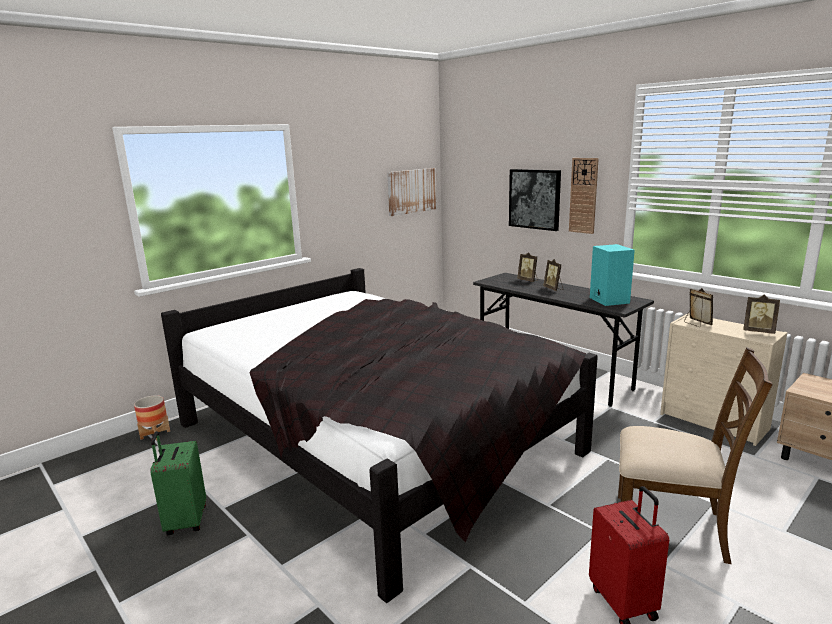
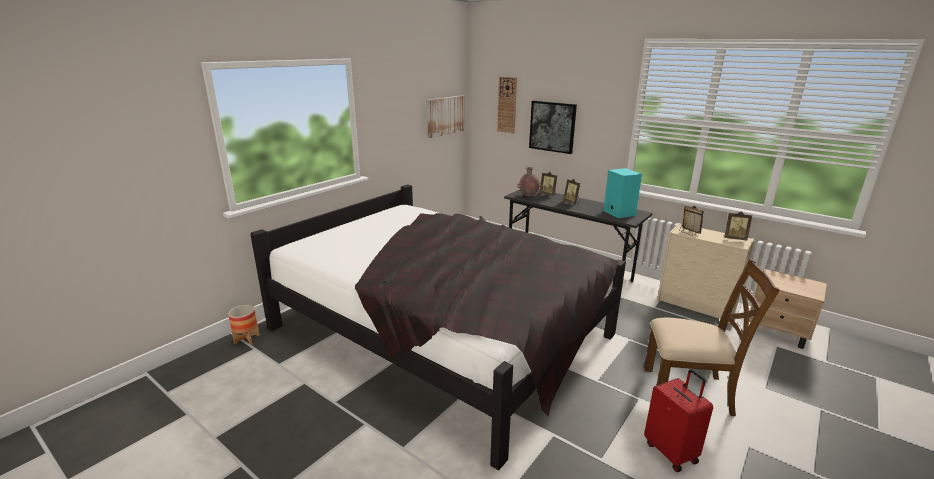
camera: 10 degrees left, 5 degrees up
(185, 521) = (305, 416): green suitcase -> none
(503, 281) = (528, 195): none -> brown vase
(583, 195) = (595, 126): wall clock -> wall clock (507, 105)

